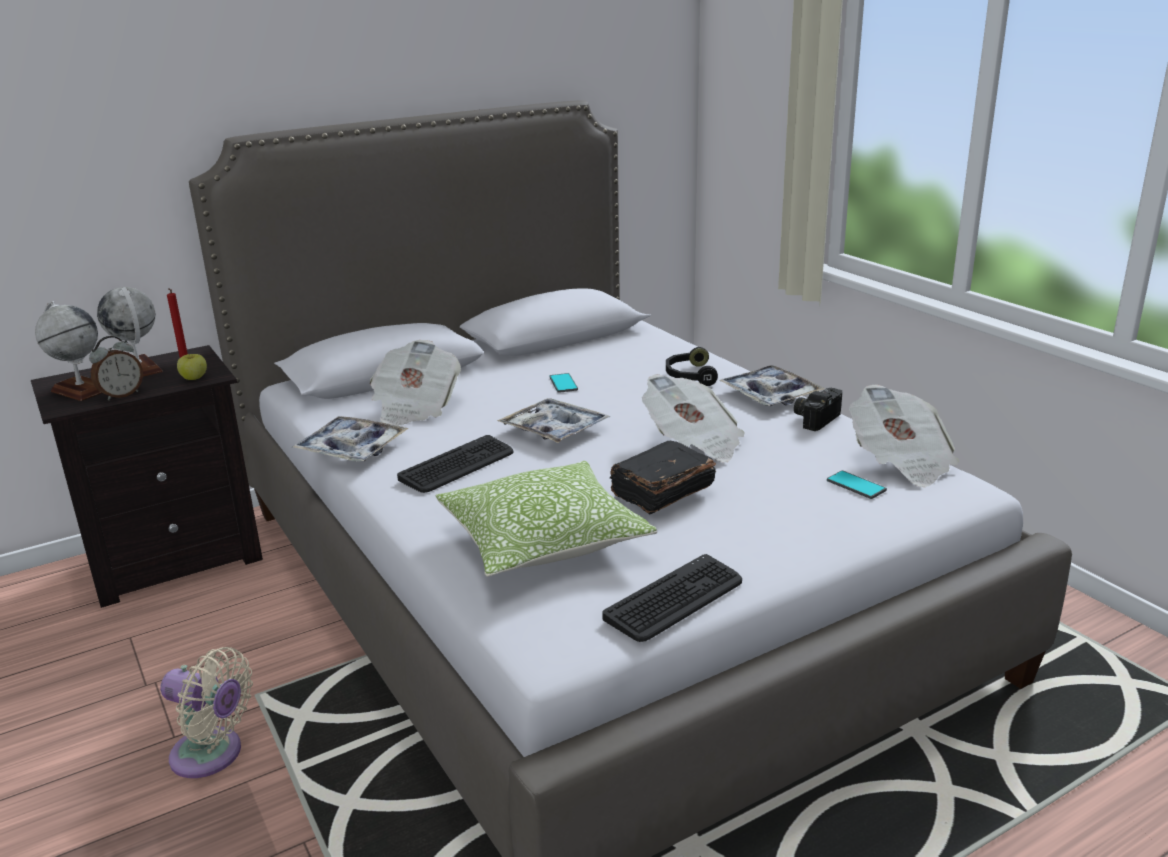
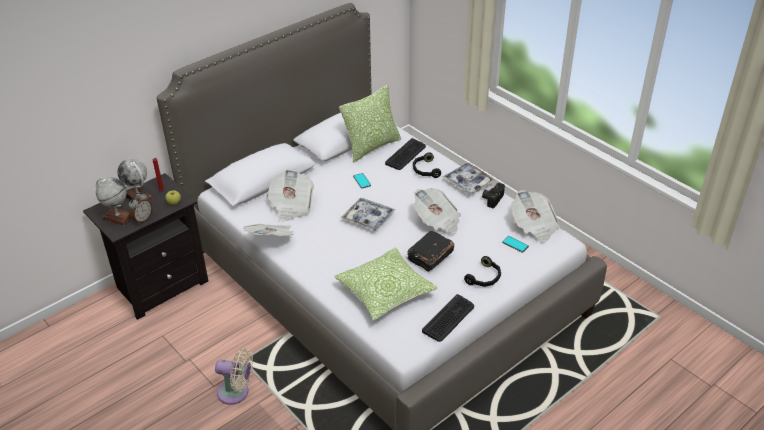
camera: 10 degrees left, 15 degrees up
(352, 449) = (272, 239): tray -> newspaper
(457, 465) = (329, 247): keyboard -> keyboard (406, 155)
(599, 345) = (372, 147): none -> pillow
(778, 535) = (485, 278): none -> black headphones

